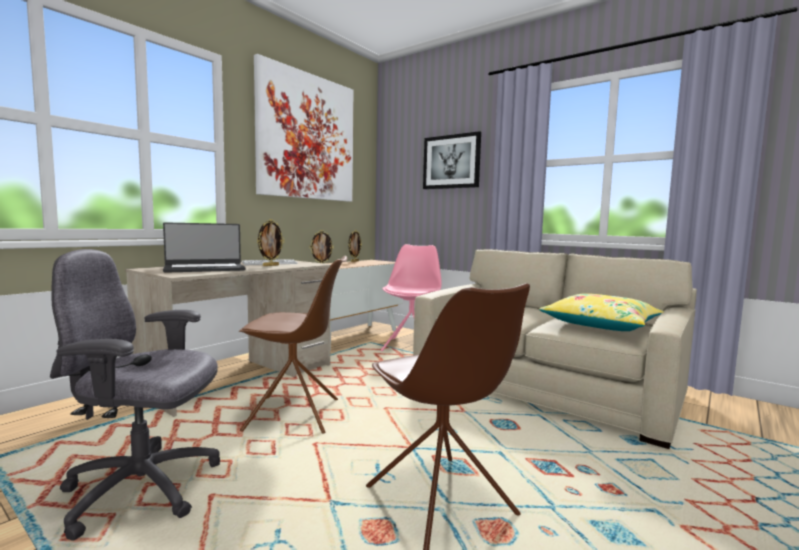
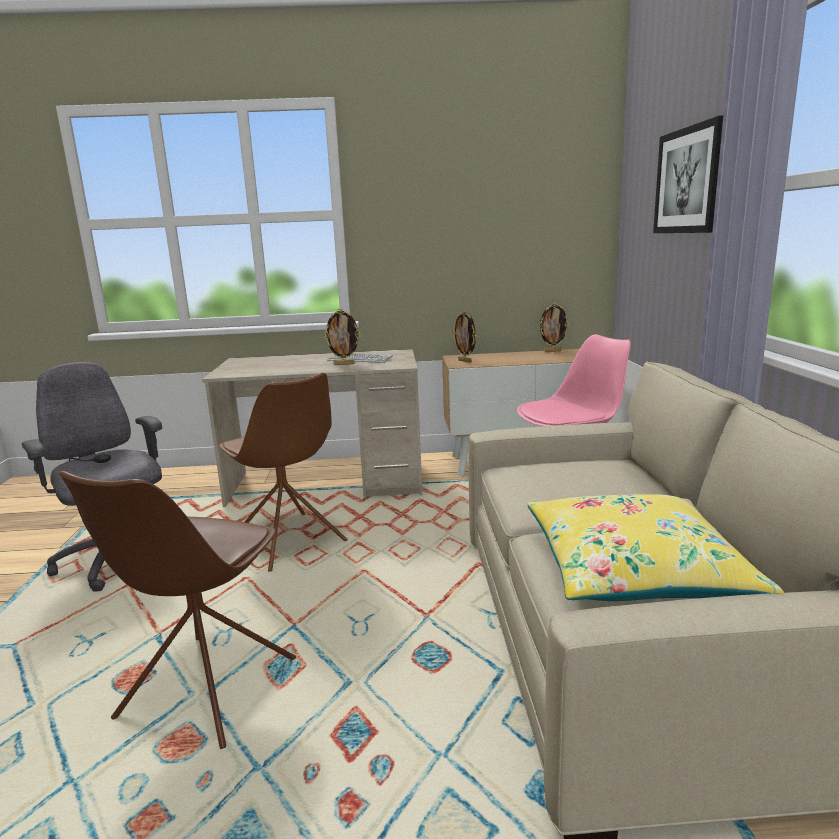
camera: 50 degrees right, 10 degrees up
(204, 269) = (272, 365): laptop -> none
(307, 137) = (470, 172): picture -> none

